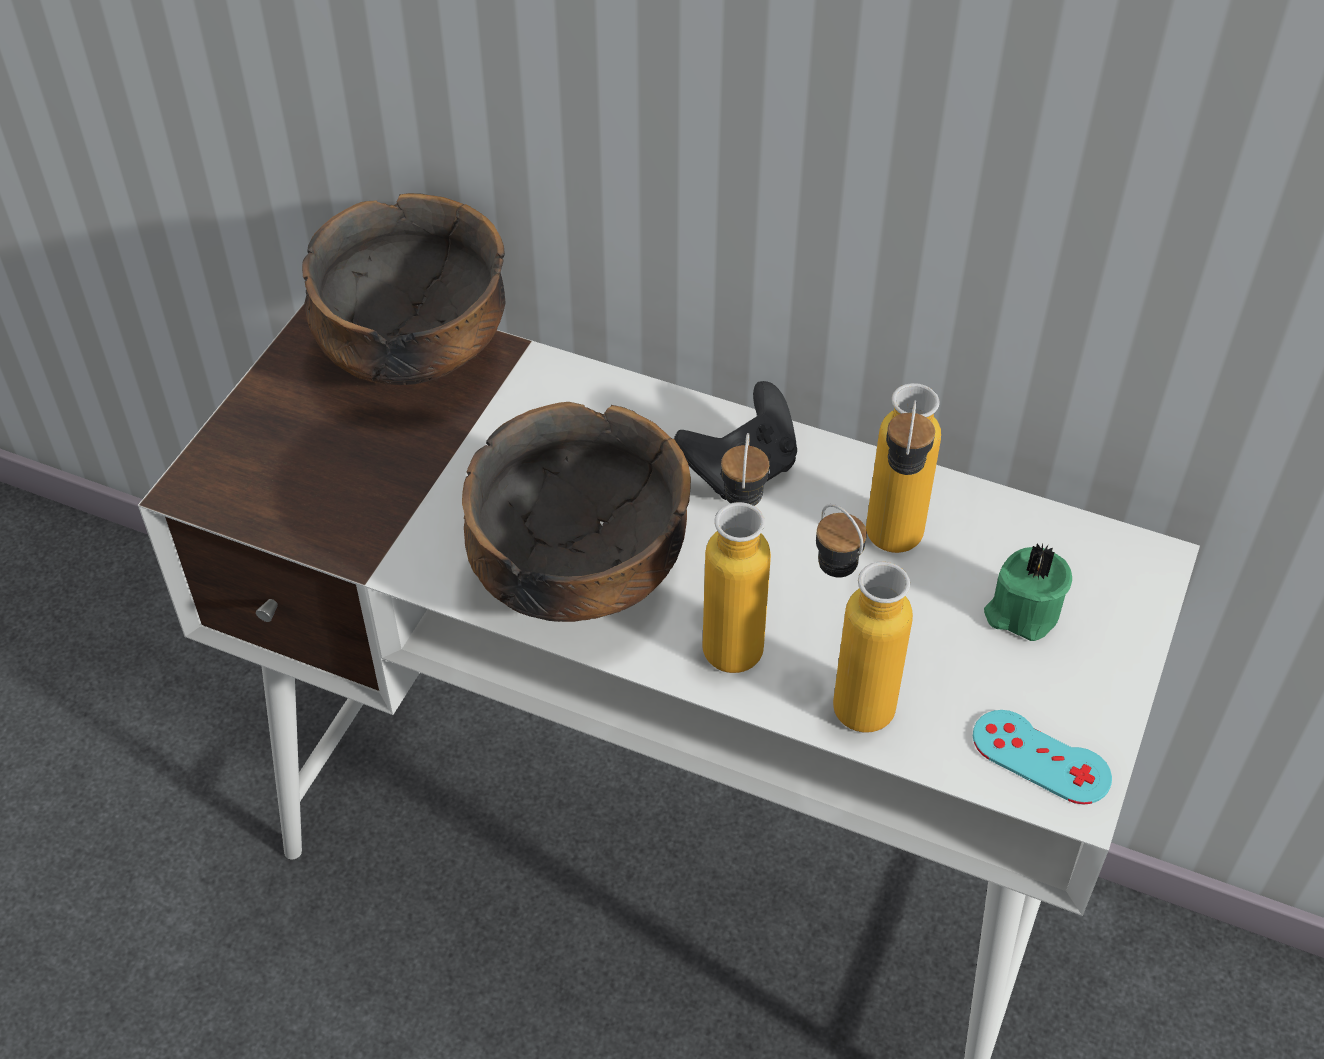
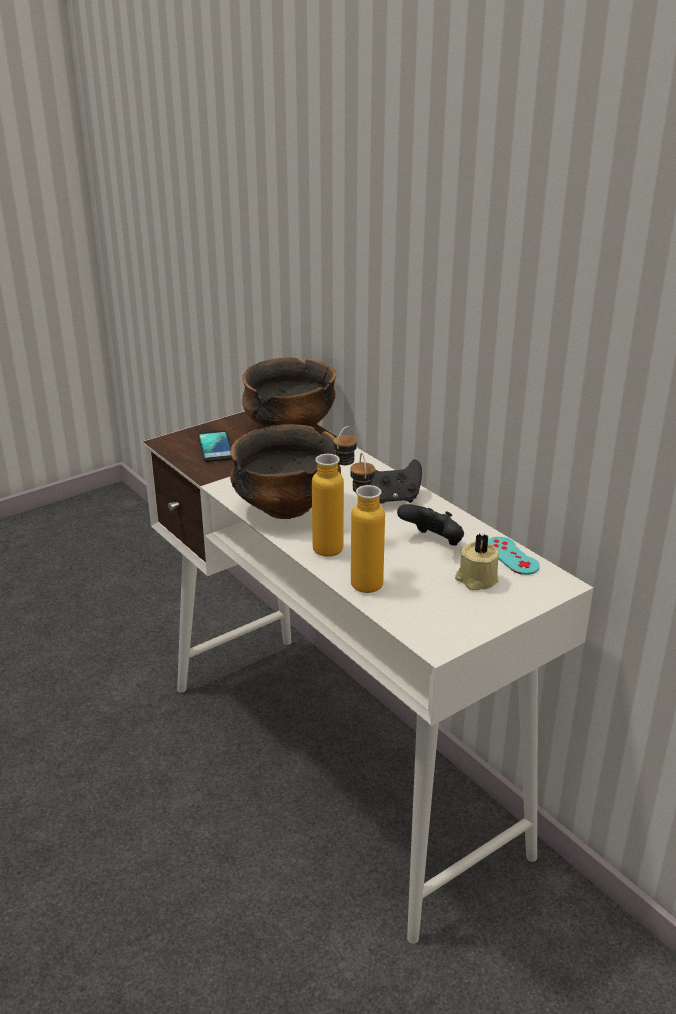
camera: 30 degrees right, 20 degrees down
(307, 462) = (215, 447): none -> phone
(891, 552) = (433, 542): bottle -> black game controller
(1022, 612) = (476, 580): green candle -> beige candle
(1041, 757) = (434, 627): turquoise game controller -> turquoise game controller (511, 556)

